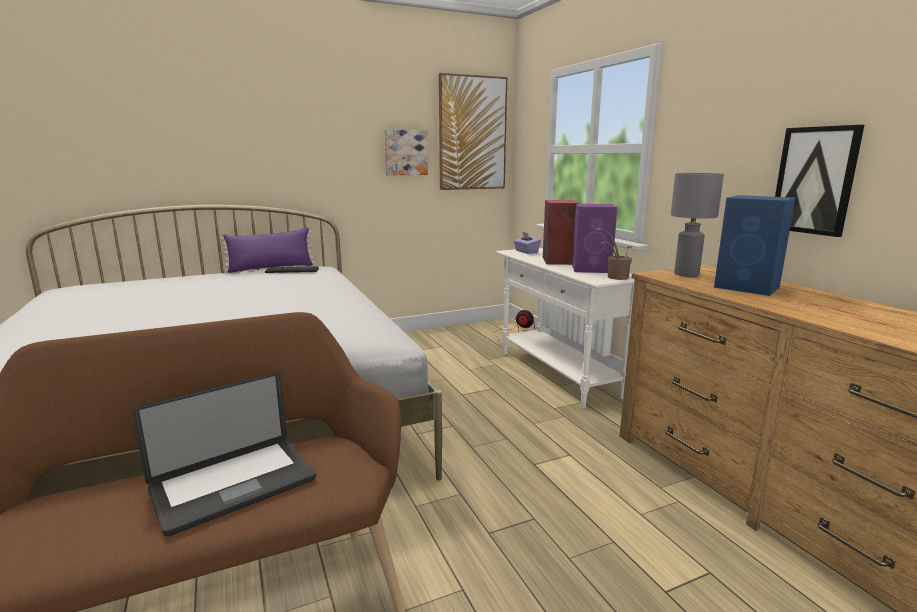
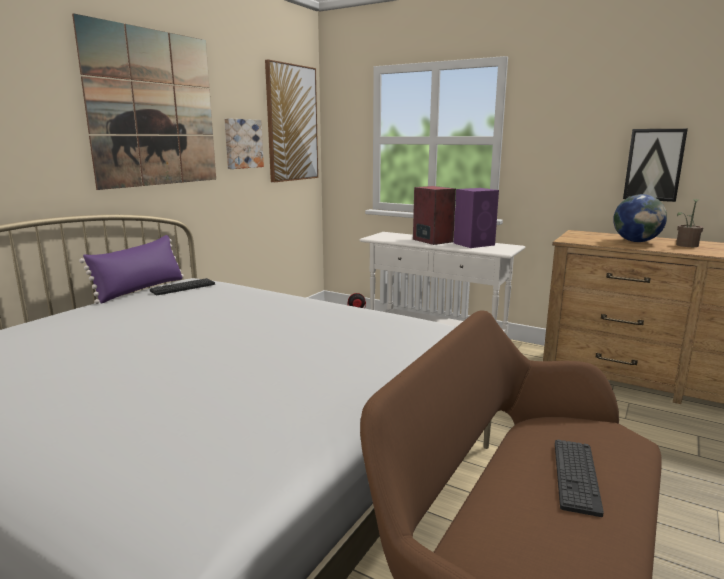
camera: 35 degrees left, 0 degrees up
(234, 485) = (576, 476): laptop -> keyboard
(307, 122) = (153, 109): none -> picture
(526, 252) = (387, 236): purple tissue box -> none
(614, 277) = (506, 248): potted plant -> potted plant (686, 245)
(686, 274) = (583, 238): grey table lamp -> none
(748, 287) = (636, 241): blue speaker -> globe

